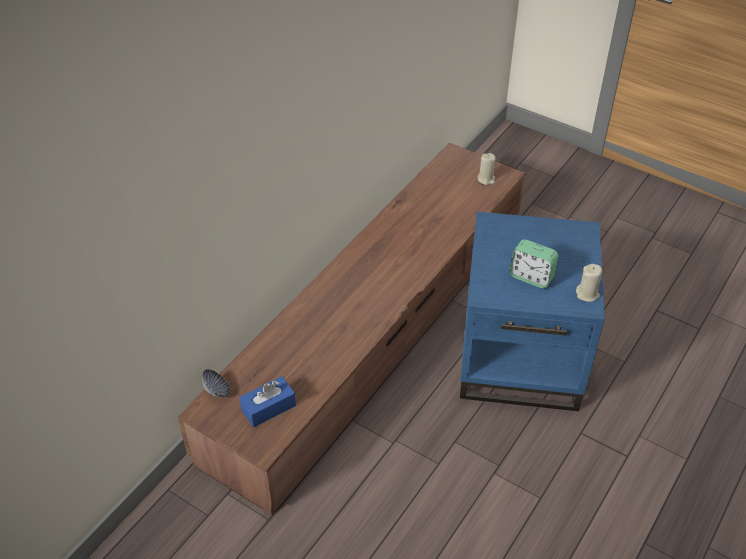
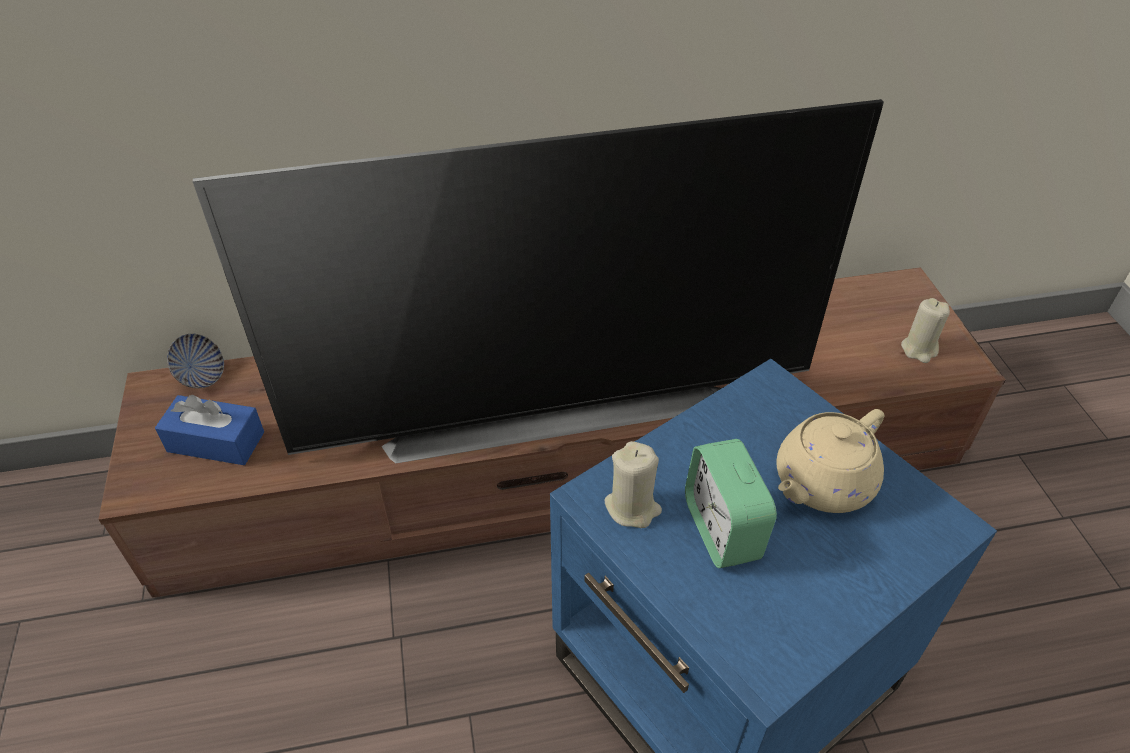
camera: 45 degrees right, 0 degrees up
(383, 291) = (555, 402): none -> television
(541, 242) = (821, 483): none -> beige teapot
(587, 294) = (793, 647): beige candle -> beige candle (632, 507)

